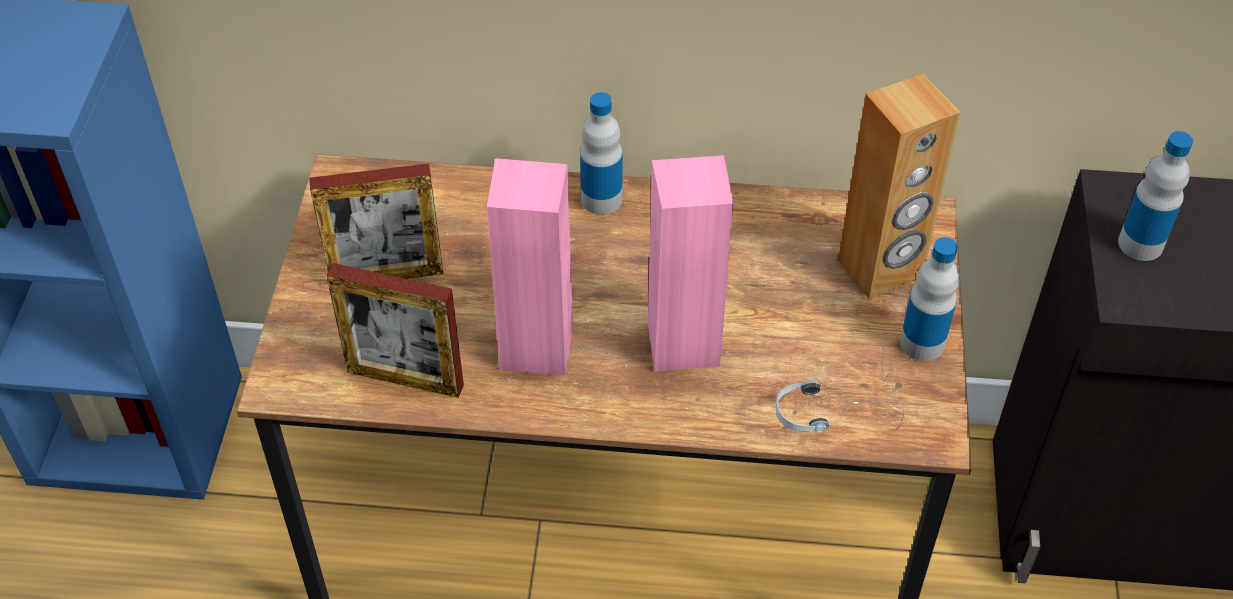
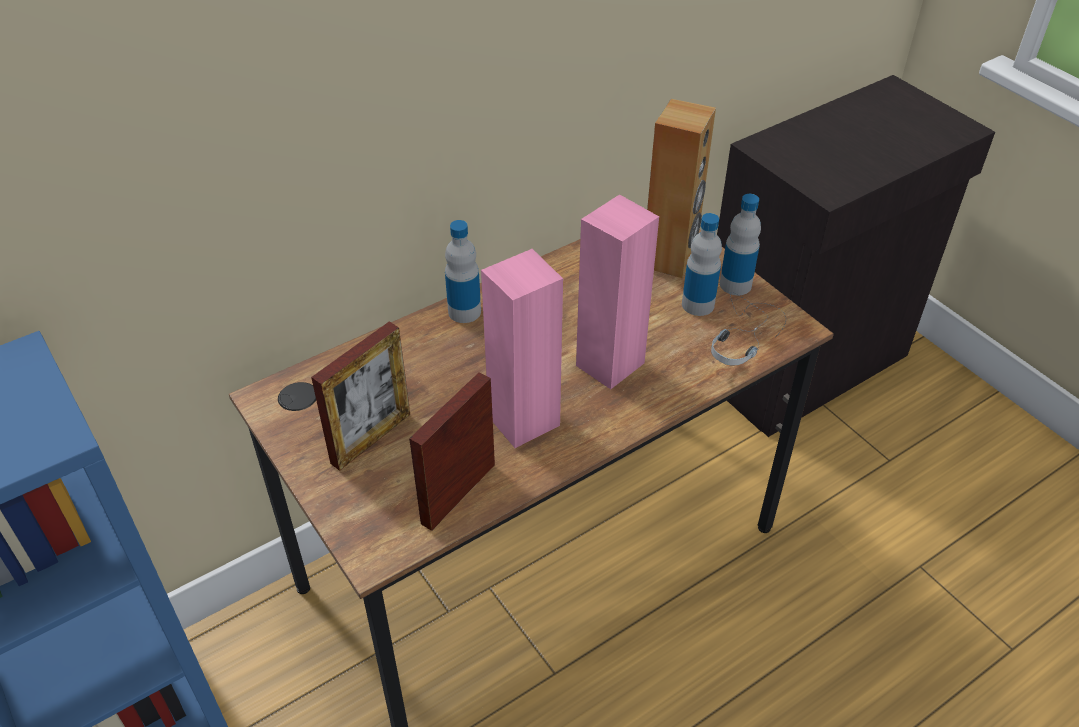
camera: 40 degrees left, 5 degrees down
(405, 378) = (458, 493): picture frame -> picture frame turned 150 degrees clockwise
(1140, 244) = (802, 164): bottle -> bottle (698, 304)

